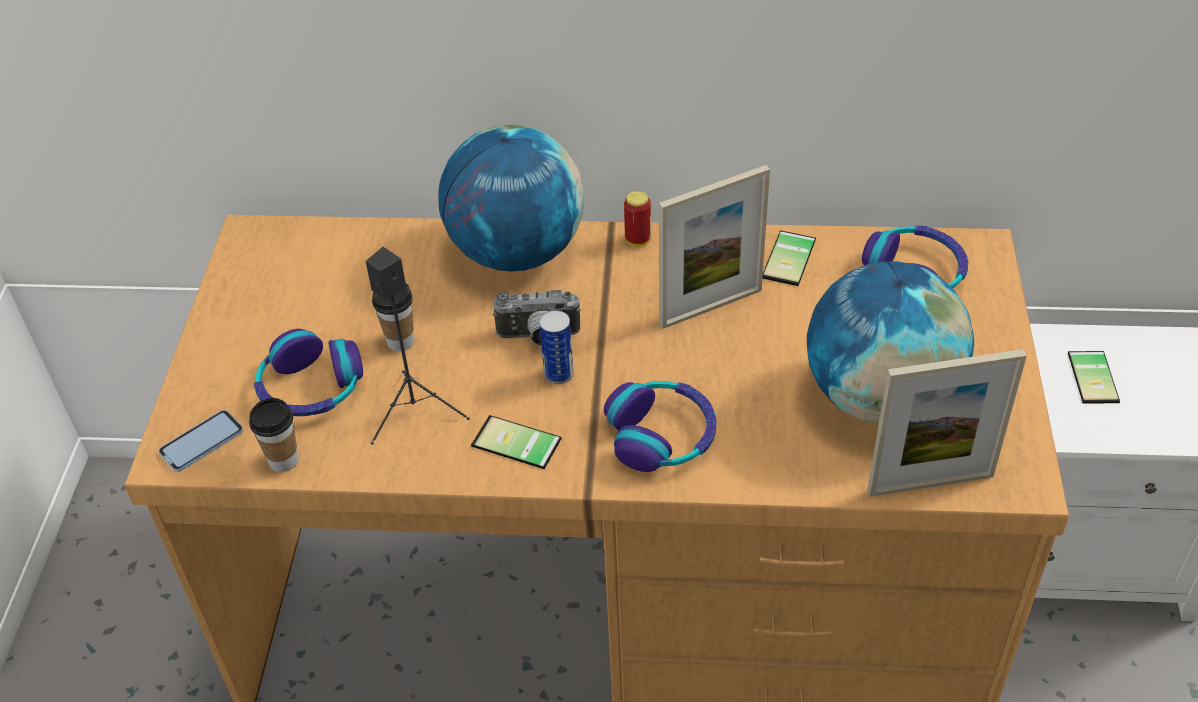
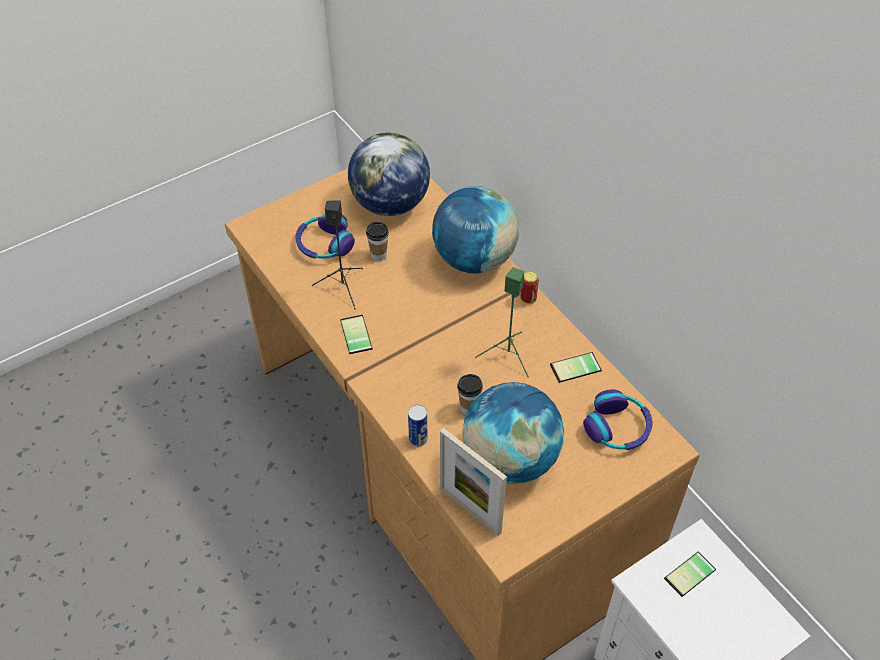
camera: 50 degrees right, 5 degrees up
(202, 442) = (265, 230): phone -> none
(284, 460) = (278, 263): cup -> cup (469, 408)
(322, 280) = (389, 204): none -> globe
(538, 338) = (426, 302): camera -> none
(558, 374) = (410, 324): can -> can (418, 439)
(662, 435) = (407, 385): headphones -> none
(710, 307) = (509, 355): picture frame -> green speaker

